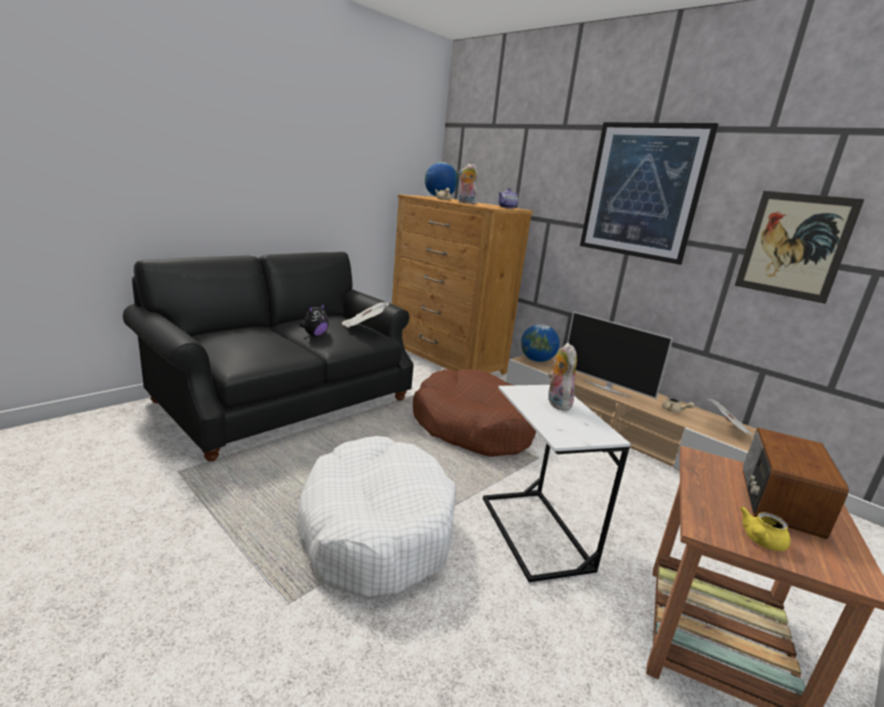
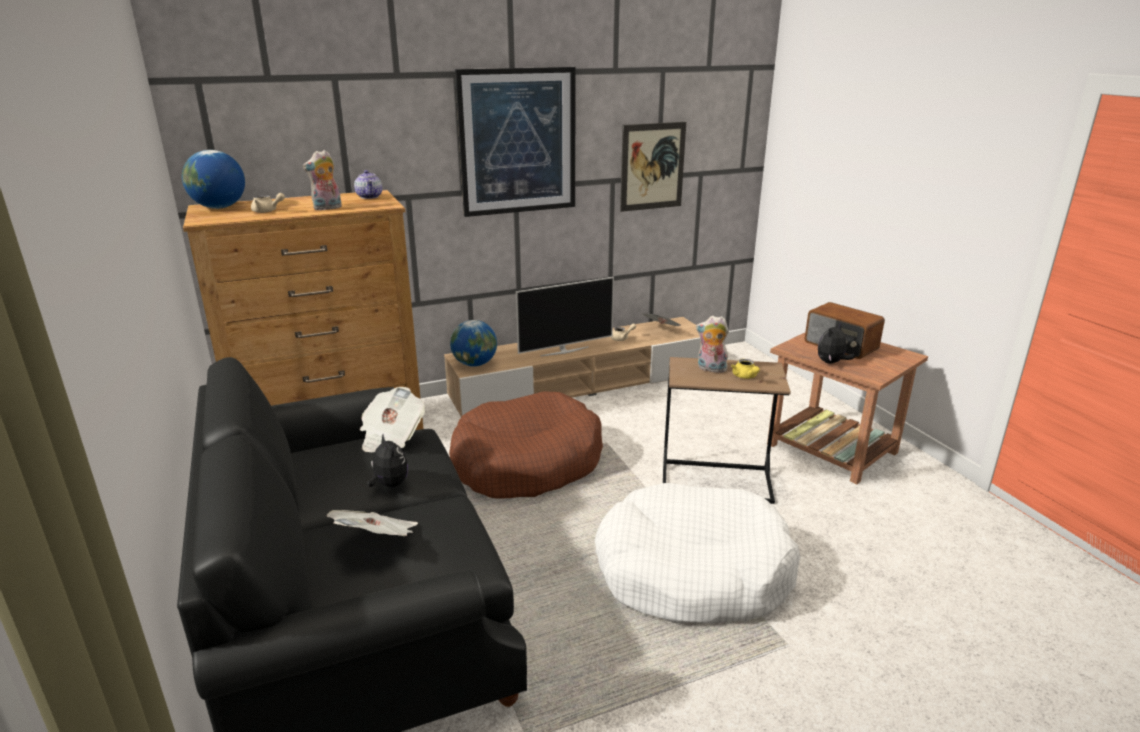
camera: 65 degrees left, 5 degrees up
(248, 335) = (378, 540): none -> newspaper
(535, 532) = (716, 481): white side table -> brown side table
(702, 491) = (831, 363): none -> plush toy
(760, 541) = (882, 366): yellow teapot -> yellow teapot (745, 377)

